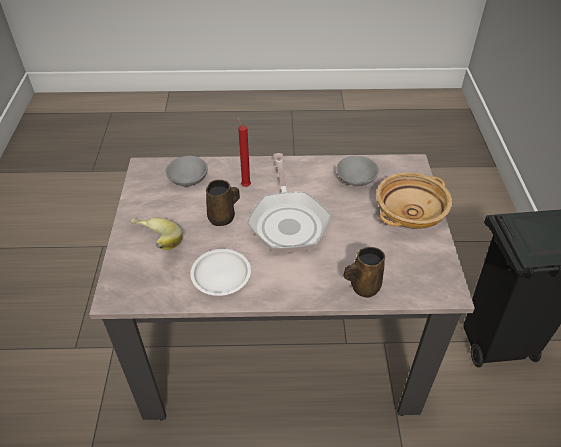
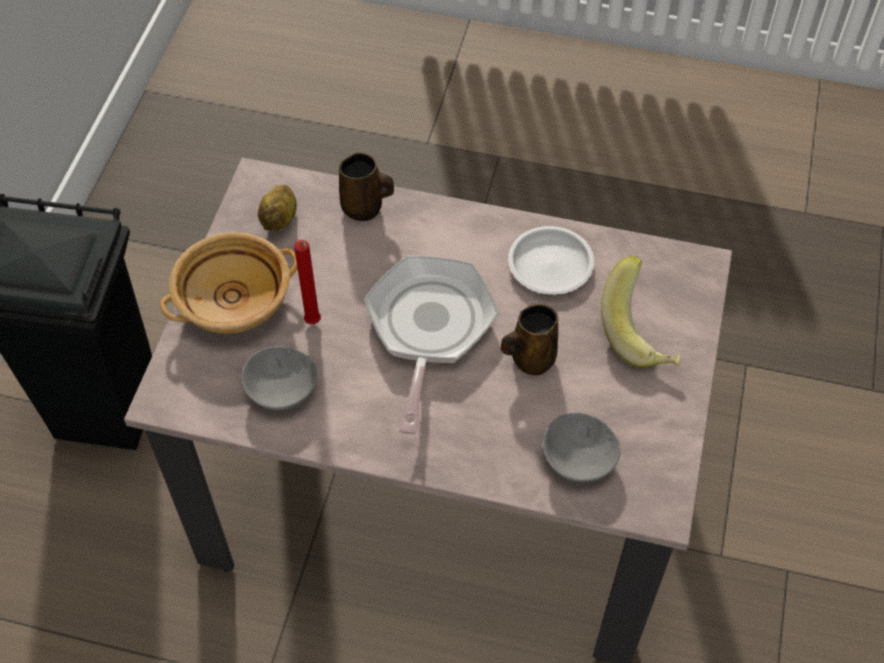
camera: 165 degrees left, 10 degrees up
(245, 185) = (479, 418): red candle -> red candle (313, 323)
(416, 267) = (280, 218): none -> potato

